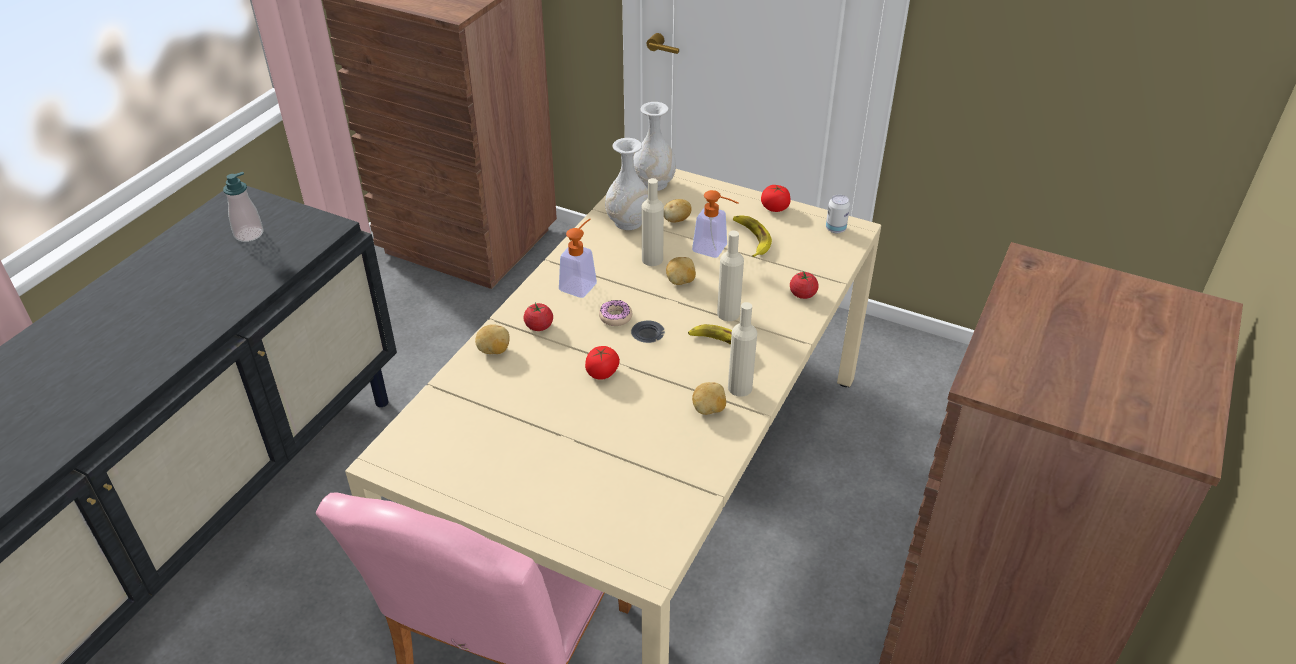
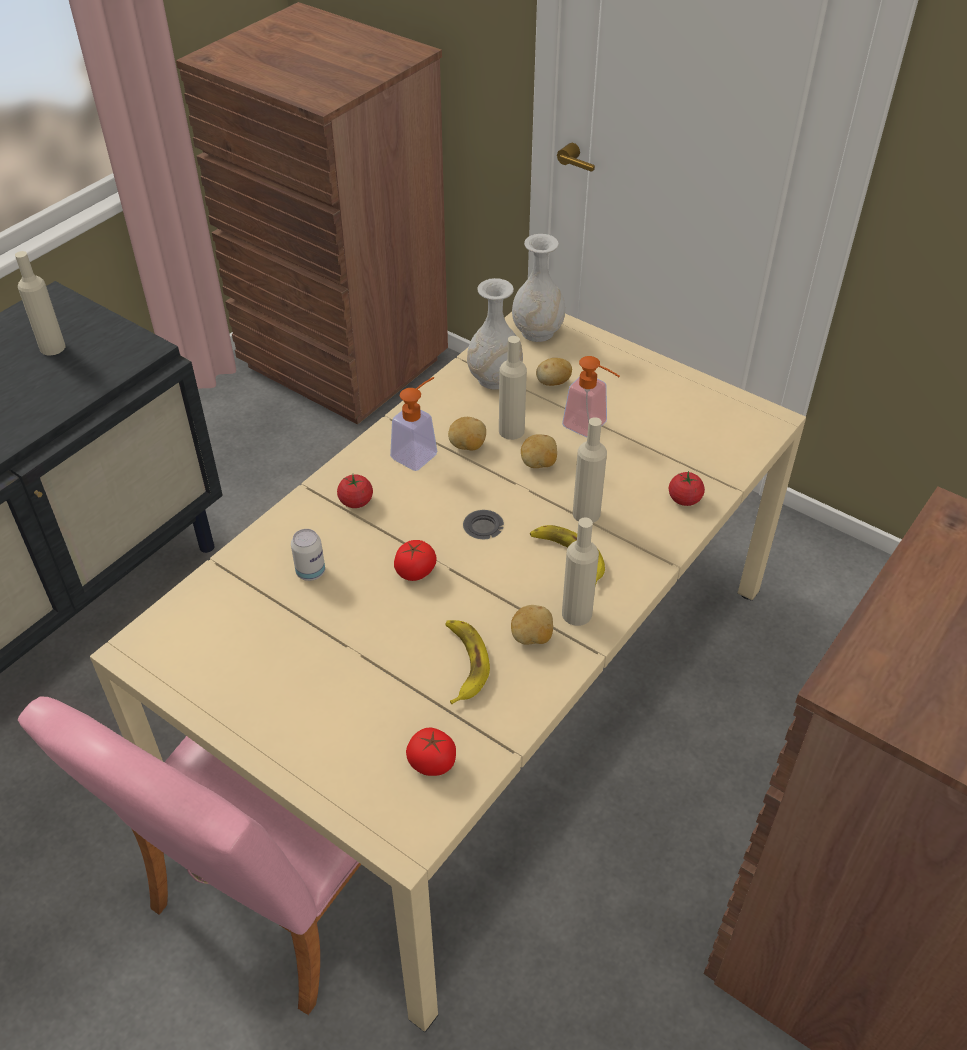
camera: 10 degrees right, 5 degrees up
(249, 234) = (52, 347): soap dispenser -> beige bottle
(494, 350) = (296, 526): potato -> potato (467, 446)
(615, 317) = (449, 501): donut -> none
(751, 238) = (638, 417): banana -> banana (463, 663)
(775, 208) = (677, 380): tomato -> tomato (432, 762)
(835, 229) = (746, 416): can -> can (310, 572)

